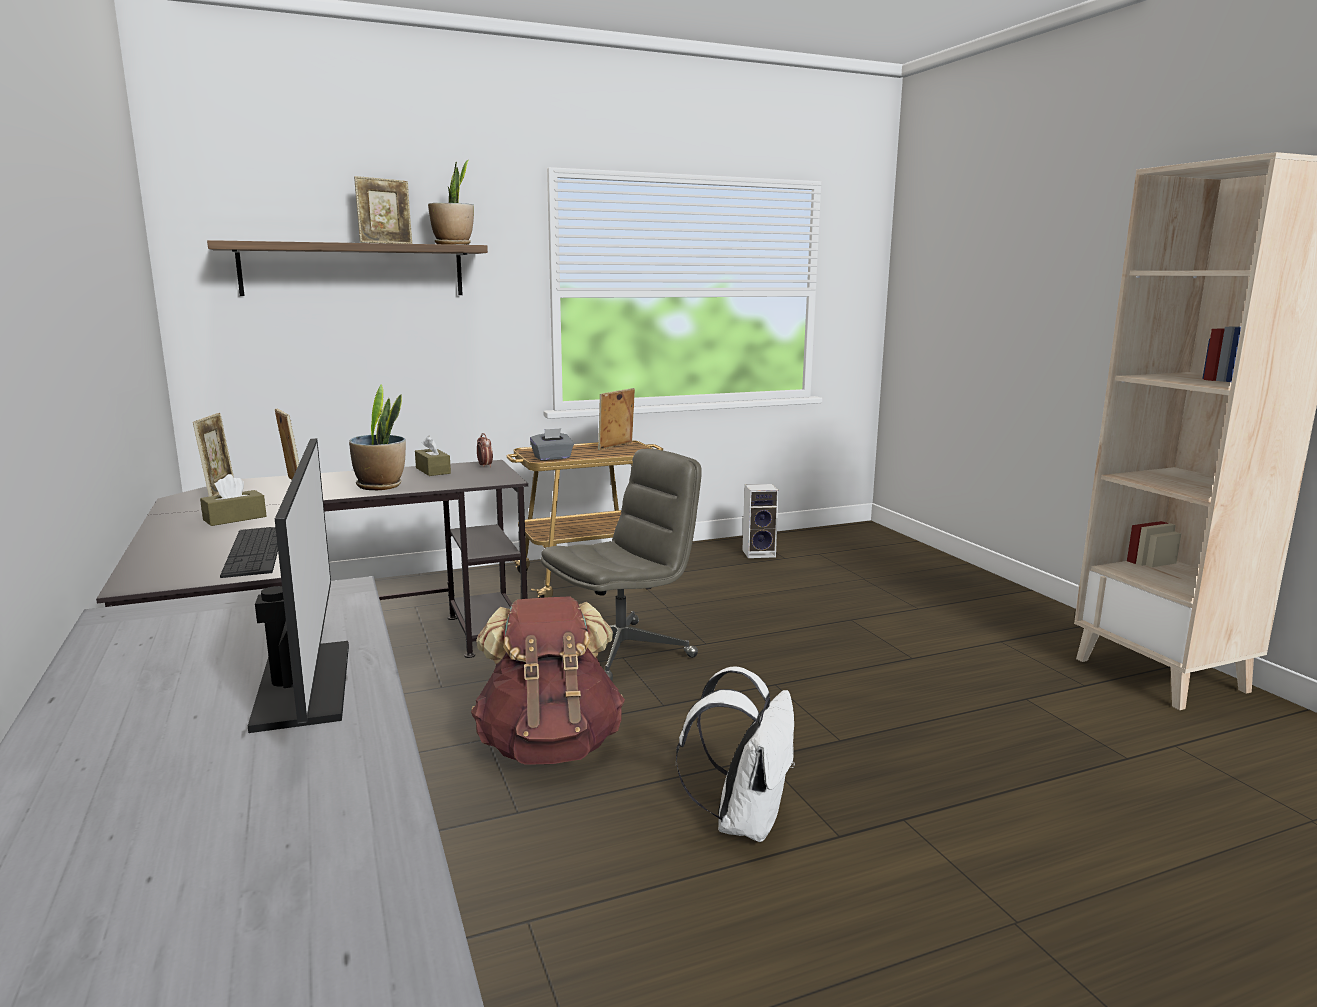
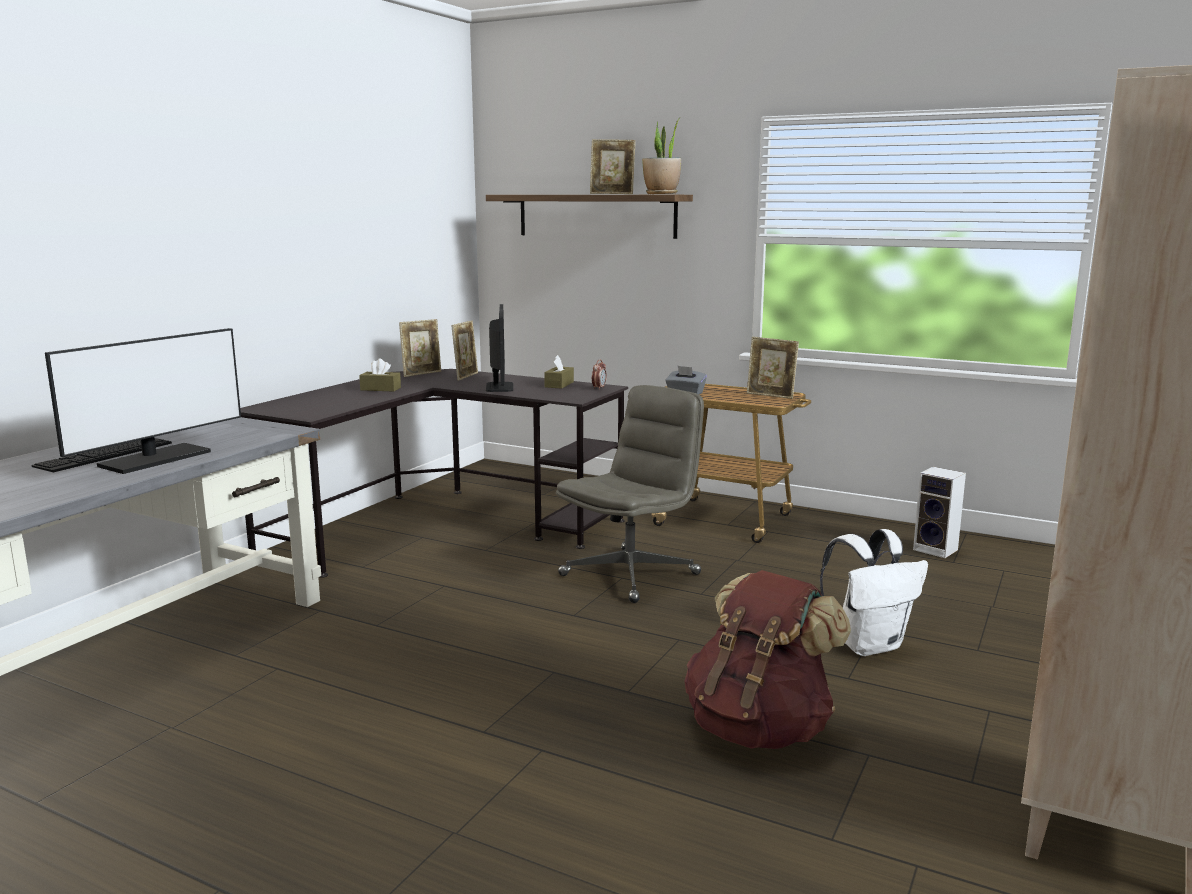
camera: 50 degrees right, 0 degrees up
(254, 551) = (333, 406): keyboard -> keyboard (104, 454)
(380, 486) = (499, 387): potted plant -> monitor
(550, 746) = (462, 604): brown backpack -> brown backpack (759, 728)
(616, 446) = (770, 396): picture frame -> picture frame turned 150 degrees counterclockwise
(622, 651) = (630, 574): grey office chair -> grey office chair turned 60 degrees counterclockwise
(744, 820) = (458, 692): white backpack -> white backpack (868, 645)

